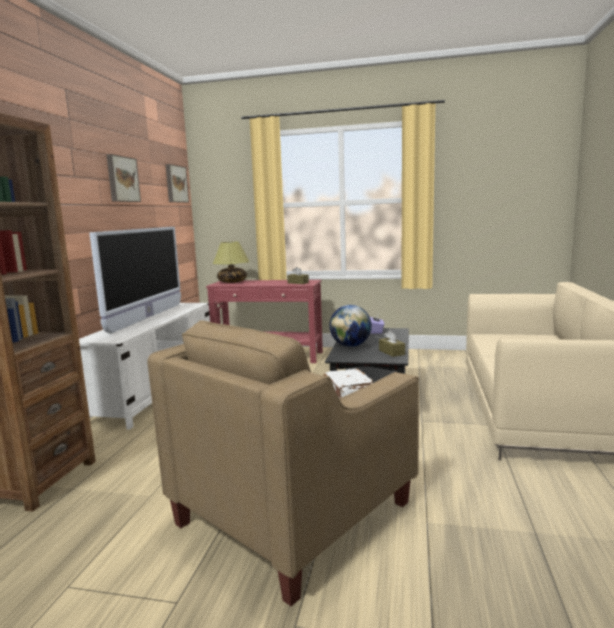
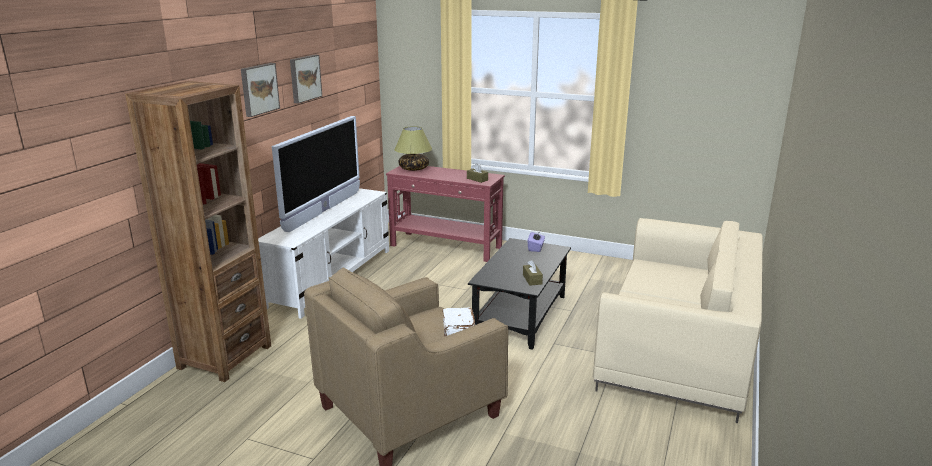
camera: 10 degrees right, 10 degrees up
(175, 184) = (361, 63): picture -> picture (258, 89)
(350, 346) = (500, 266): globe -> none

